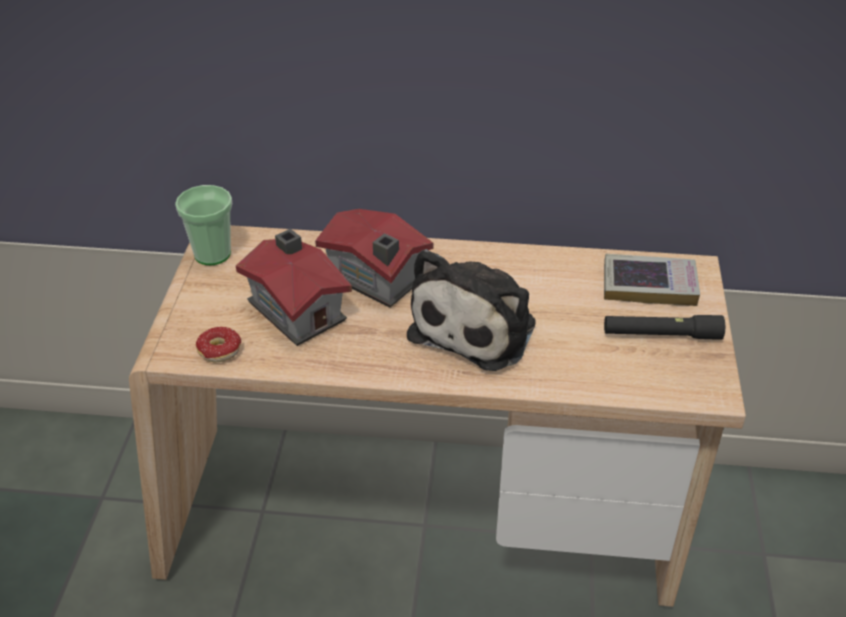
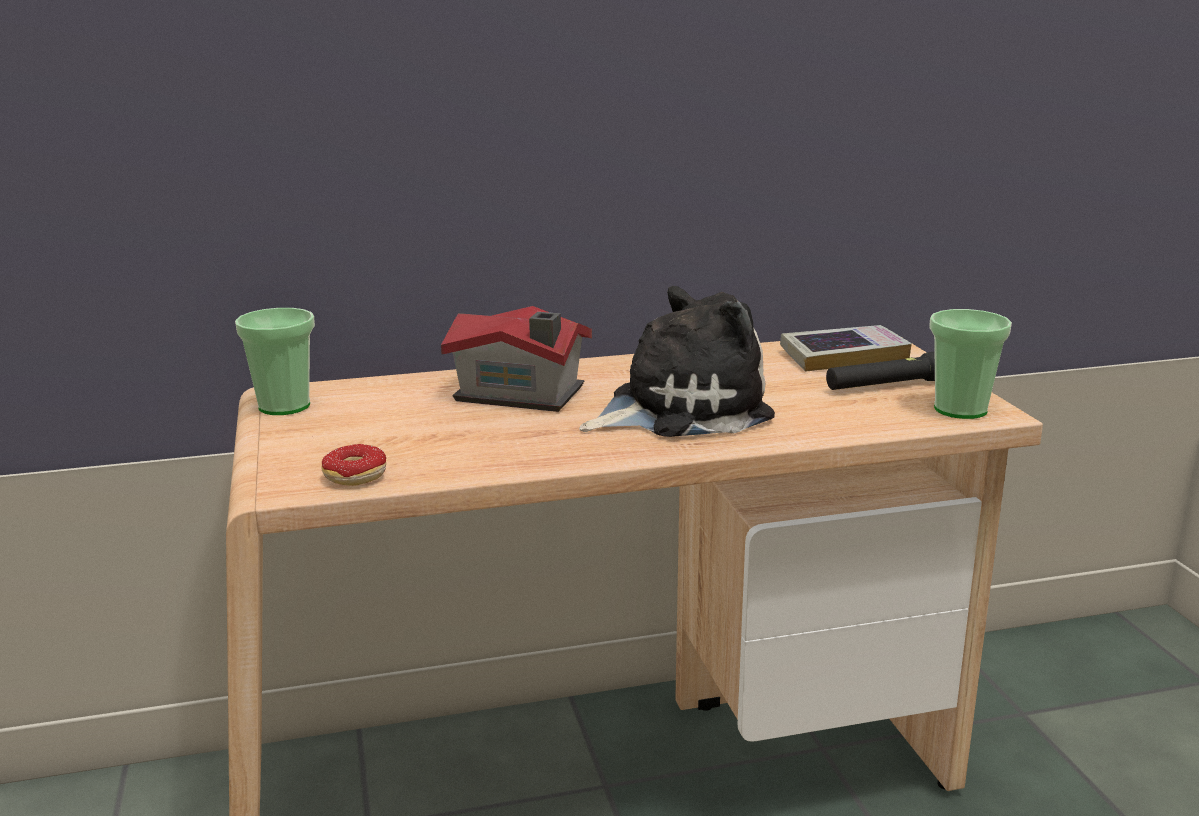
camera: 20 degrees left, 20 degrees down
(297, 309) = (437, 429): toy house -> none
(477, 326) = (680, 409): plush toy -> plush toy turned 120 degrees counterclockwise
(691, 381) = (960, 409): none -> cup

